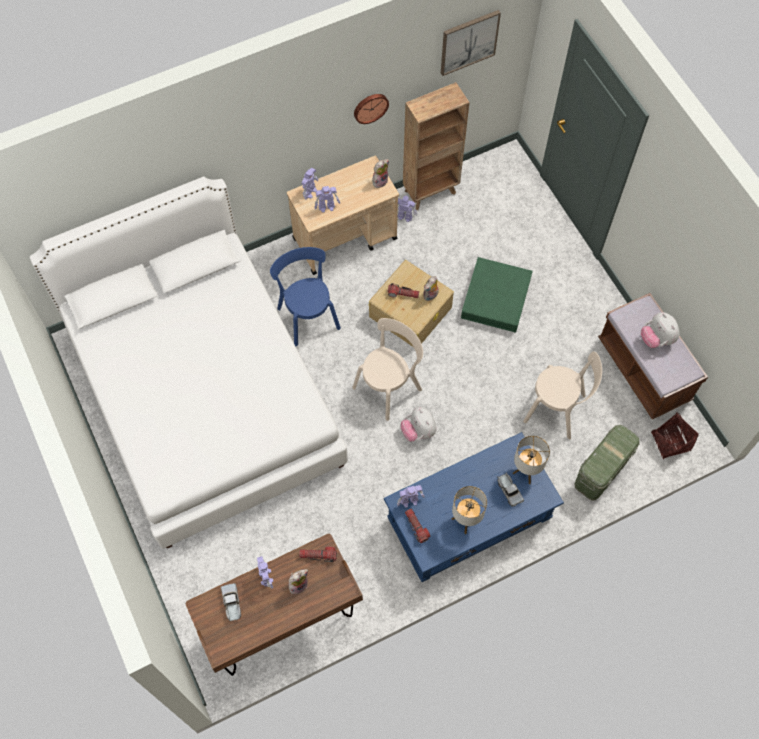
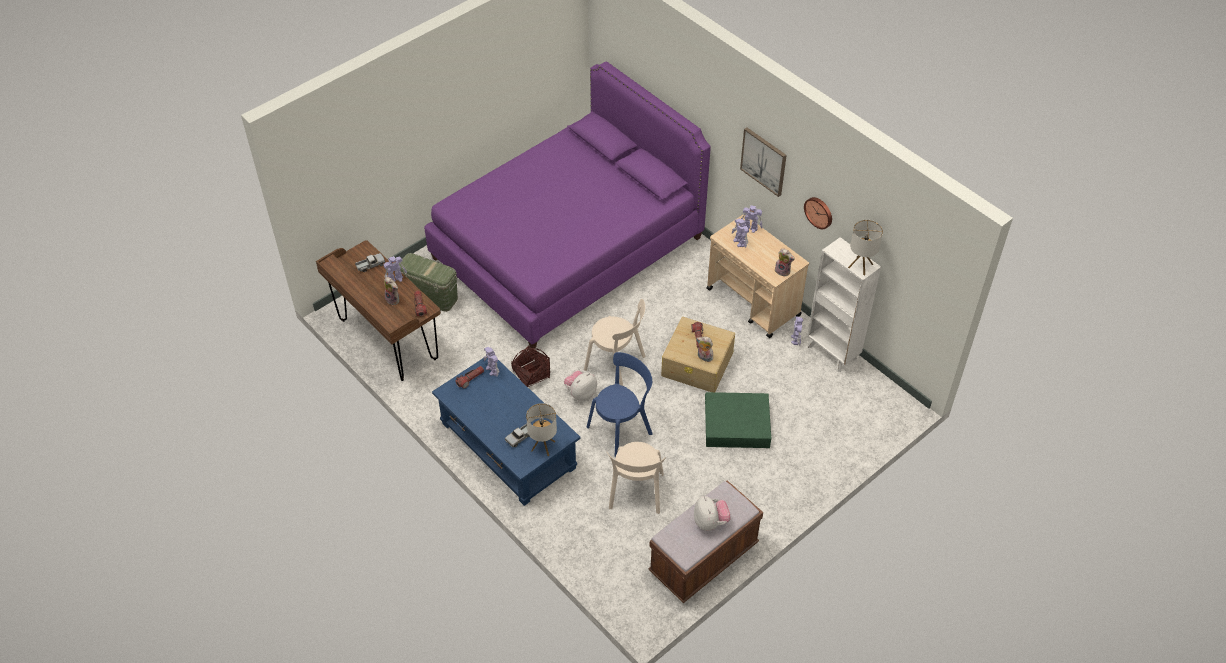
camera: 75 degrees right, 15 degrees down
(204, 396) = (567, 247): white bed -> purple bed
(307, 315) = (665, 294): blue chair -> blue chair (621, 428)
(431, 191) = (832, 353): brown bookcase -> white bookcase
(466, 519) = (485, 411): table lamp -> table lamp (860, 265)
(469, 42) = (902, 240): picture -> picture (764, 161)
(601, 471) = (583, 539): green storage box -> green storage box (431, 296)
(656, 339) = (710, 522): plush toy -> plush toy turned 120 degrees clockwise
(670, 441) = (632, 593): basket -> basket (531, 375)

